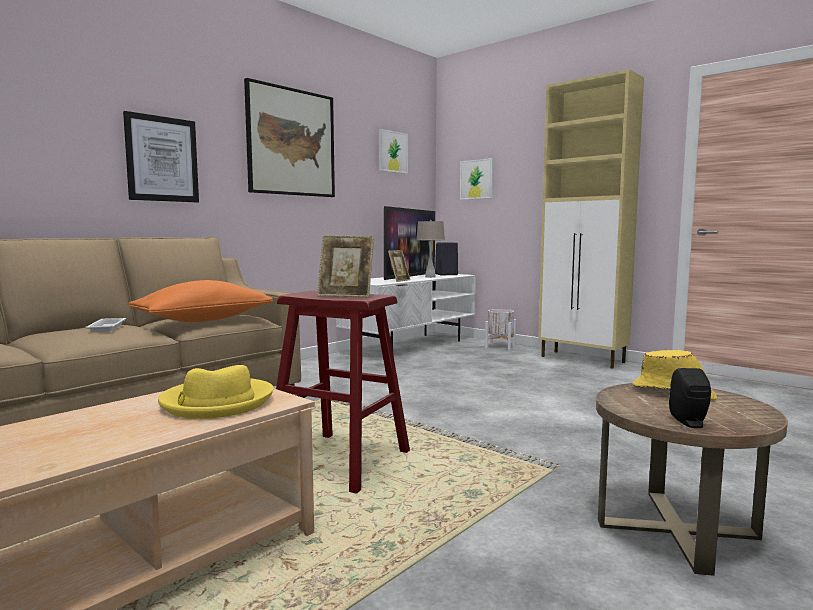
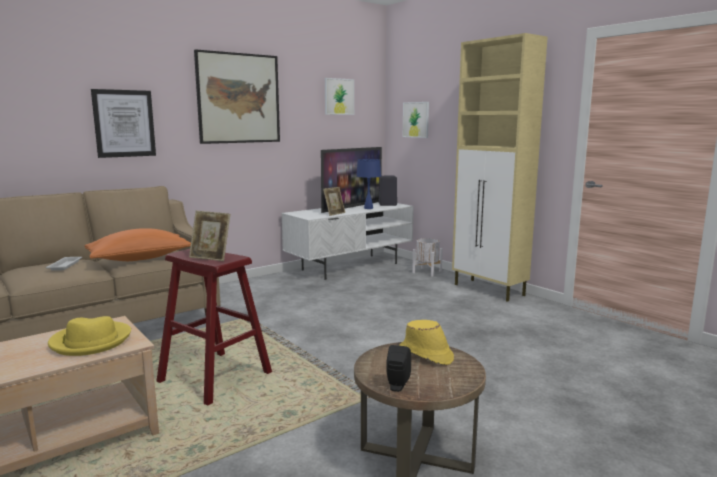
camera: 10 degrees right, 5 degrees up
(430, 277) = (368, 208): beige table lamp -> blue table lamp

